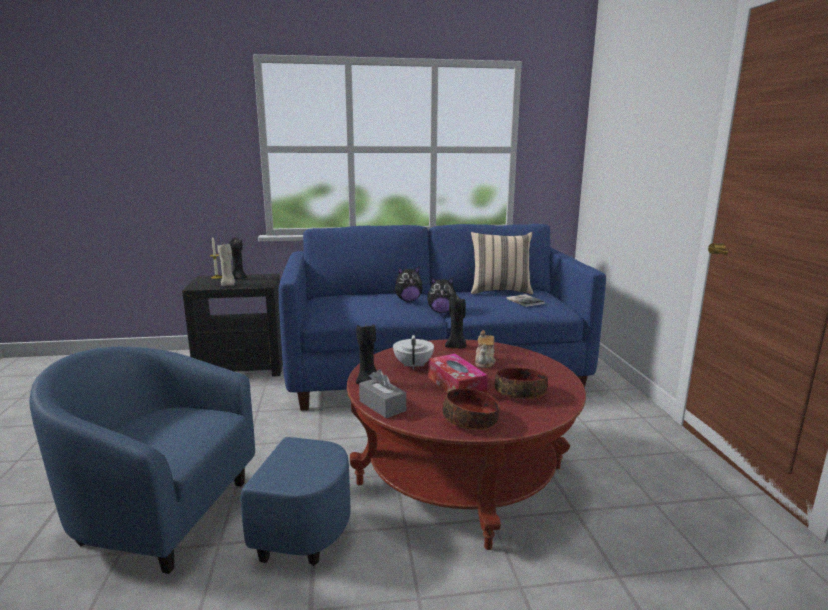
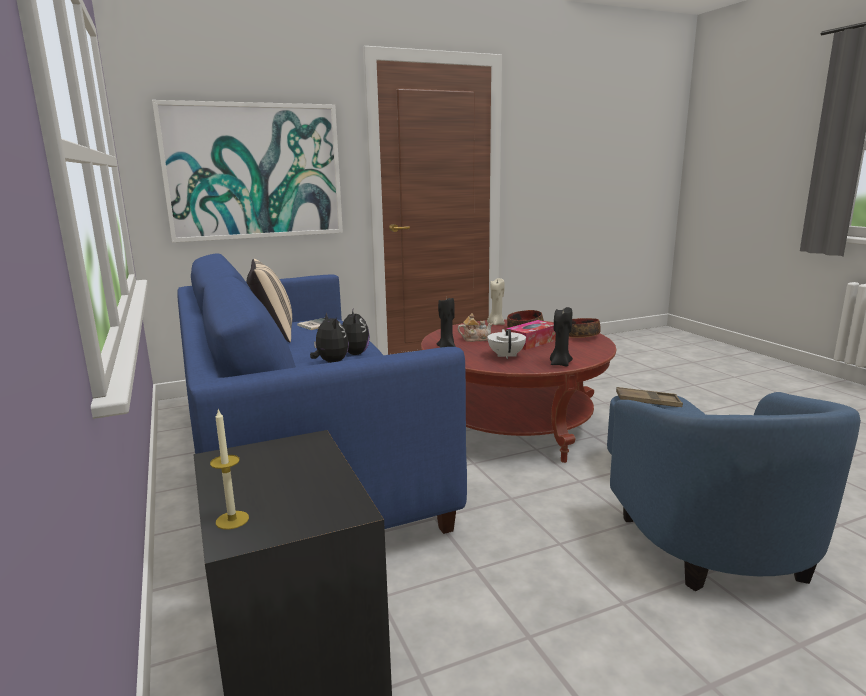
camera: 105 degrees left, 0 degrees up
(228, 285) = (317, 477): beige candle -> beige candle (496, 324)
(238, 278) = (250, 485): black candle -> none
(308, 461) = (648, 402): none -> brown tray
(382, 406) = (592, 355): grey tissue box -> none
(413, 365) = (506, 356): white teapot -> white teapot turned 105 degrees clockwise
(634, 160) = (254, 171): none -> picture

